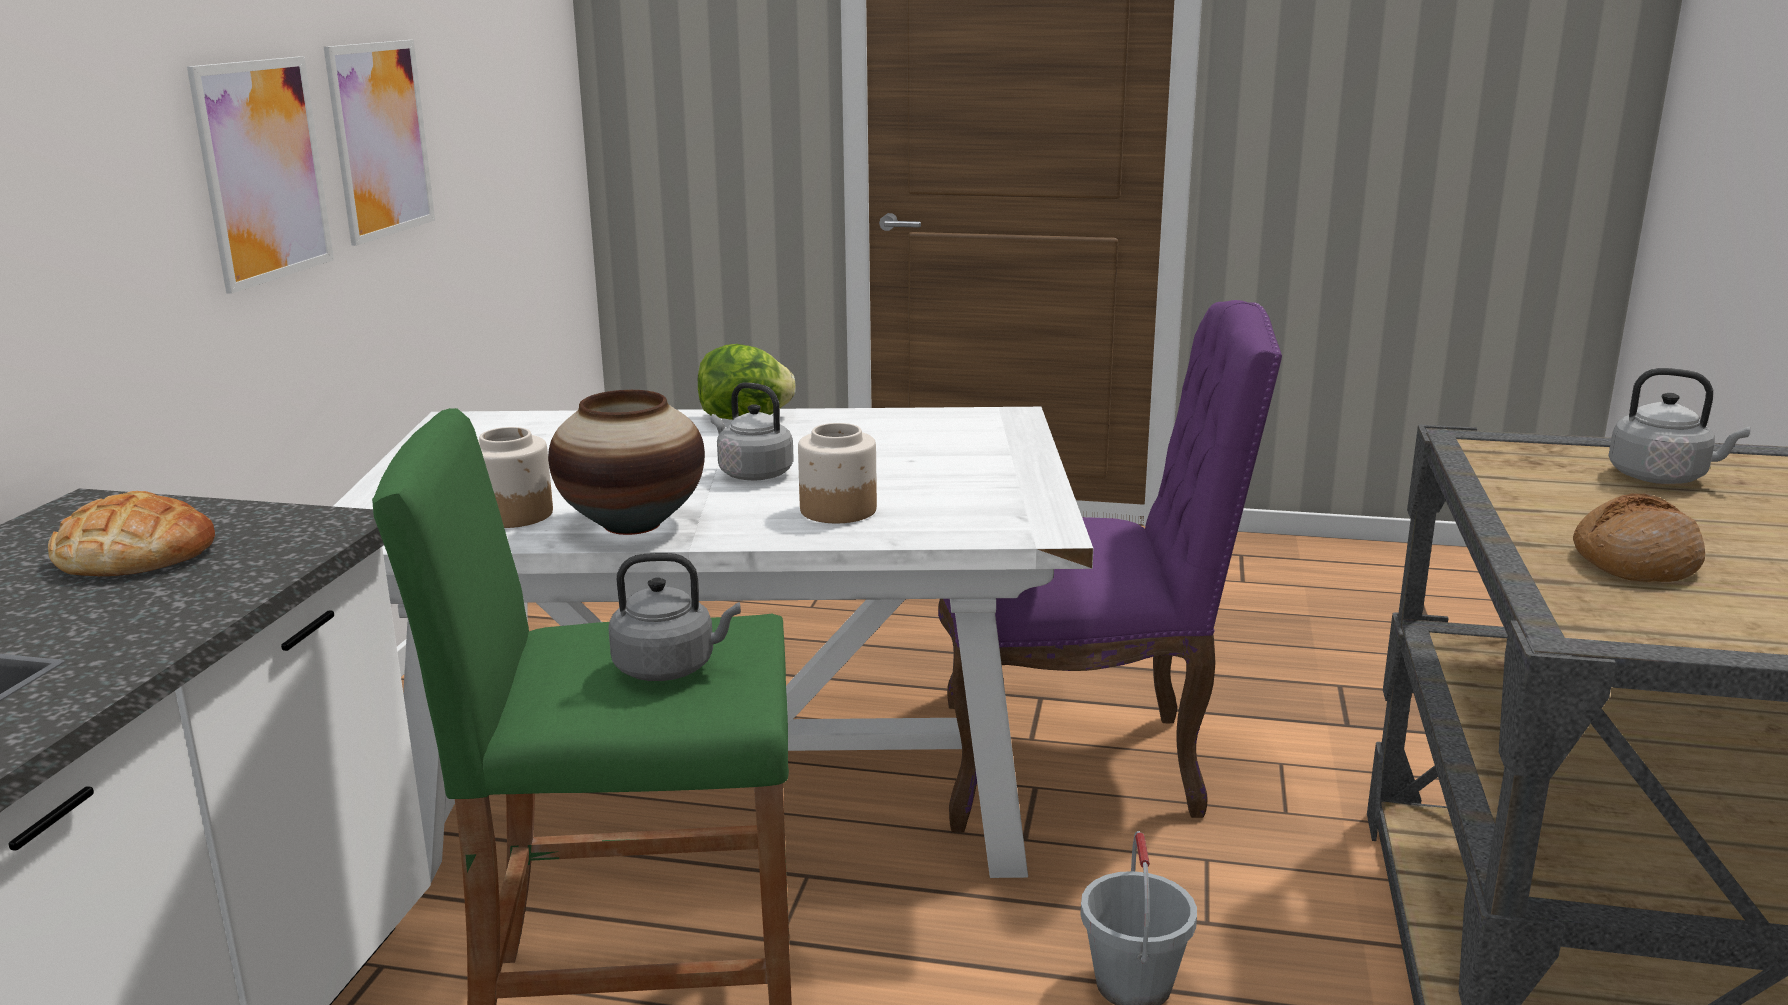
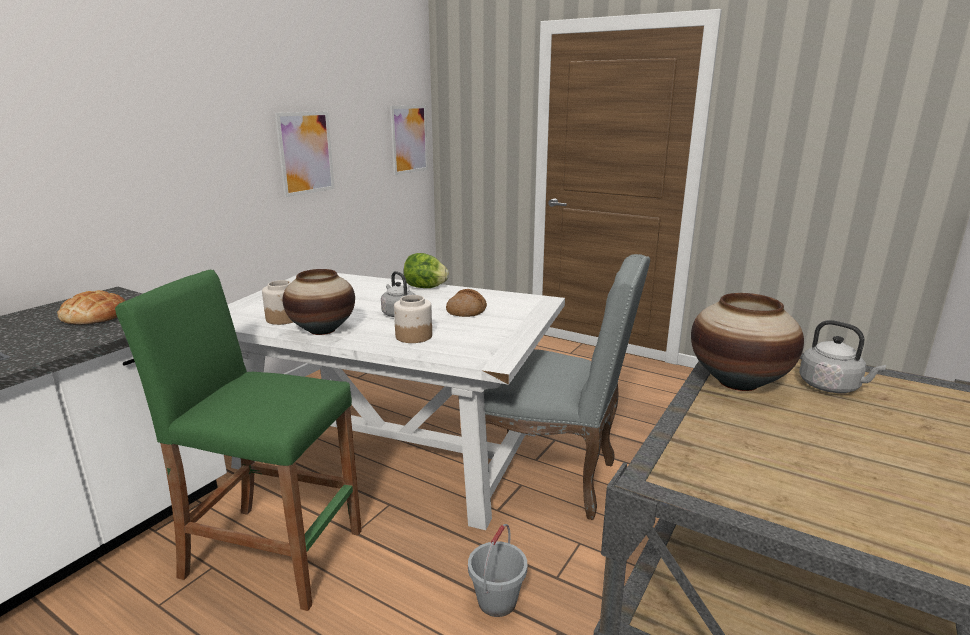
camera: 20 degrees right, 0 degrees up
(263, 171) = (235, 163): picture -> picture (409, 139)
(670, 667) = (268, 400): grey kettle -> none
(1076, 764) = (548, 477): purple chair -> grey chair
(1535, 489) = (738, 382): none -> vase
(1634, 561) = (749, 439): bread -> bread (466, 311)

